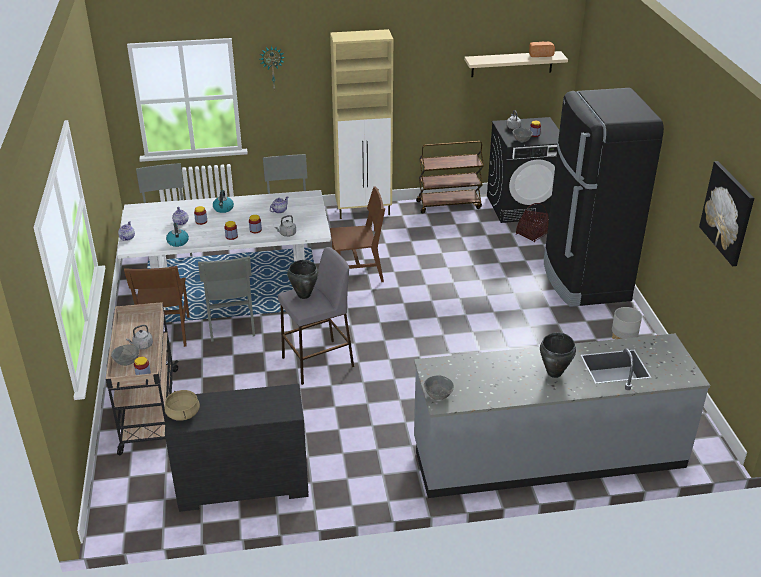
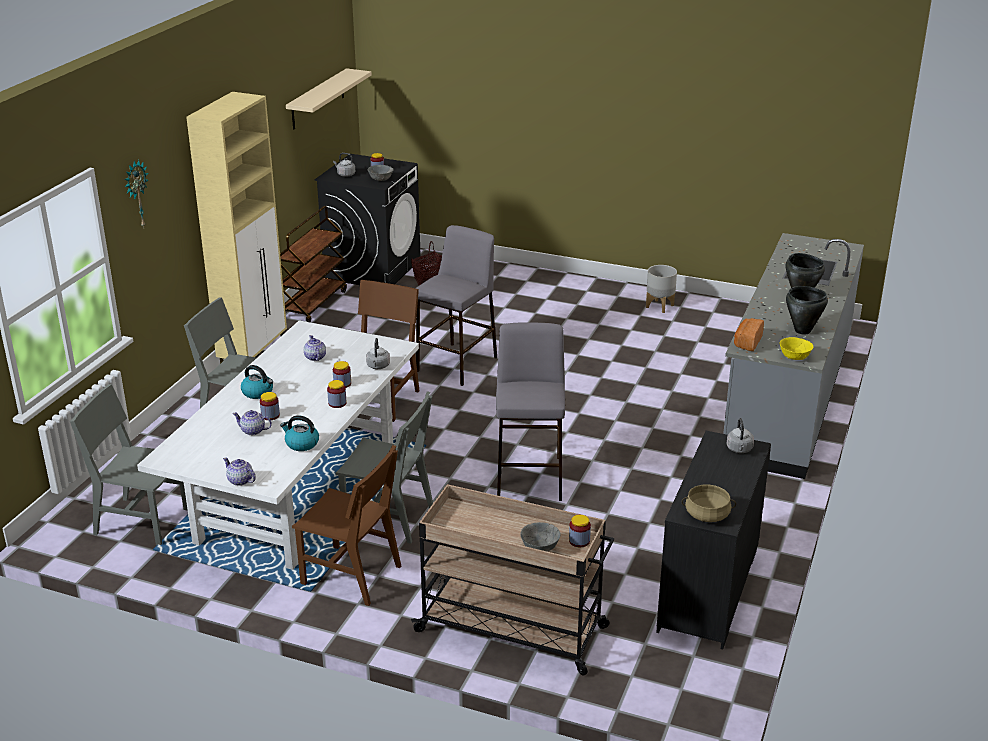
camera: 60 degrees left, 5 degrees down
(142, 345) = (513, 529): grey kettle -> grey kettle (739, 449)
(303, 295) = (524, 390): black cooking pot -> black cooking pot (802, 331)
(432, 284) = (457, 364): none -> grey stool
(438, 395) = (794, 357): grey bowl -> yellow bowl
(540, 54) = (341, 77): bread -> bread (747, 342)
(584, 280) = (543, 287): black fridge -> none
(728, 213) = (758, 107): picture -> none

